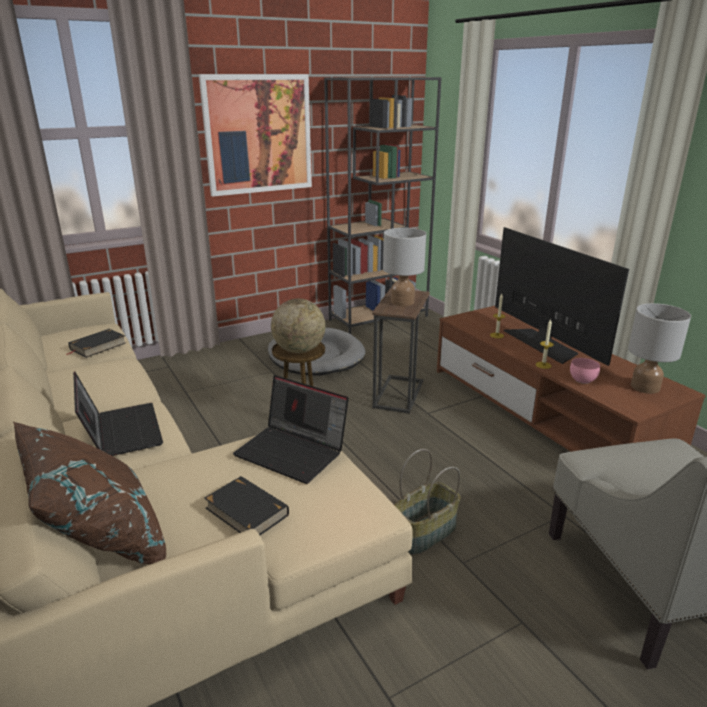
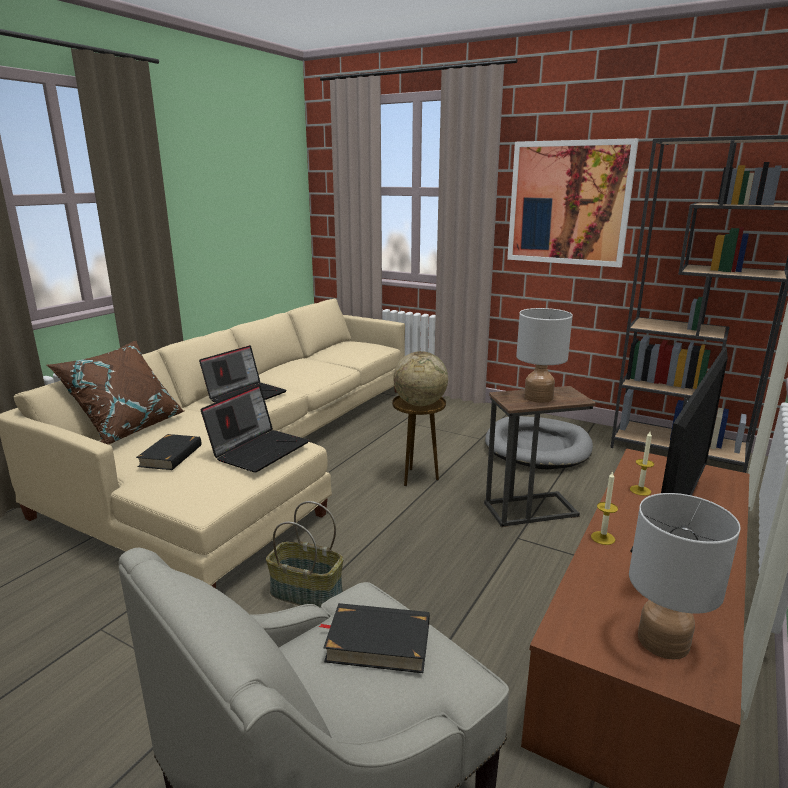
camera: 60 degrees right, 5 degrees down
(98, 346) = (350, 355): black book -> black book (378, 642)
(293, 451) = (259, 449): laptop -> laptop turned 150 degrees counterclockwise
(582, 379) = (603, 576): pink bowl -> none

